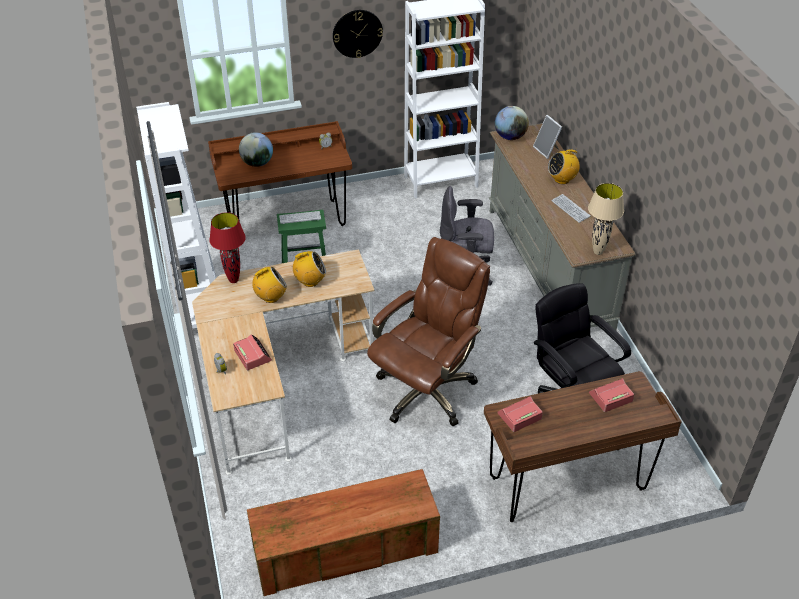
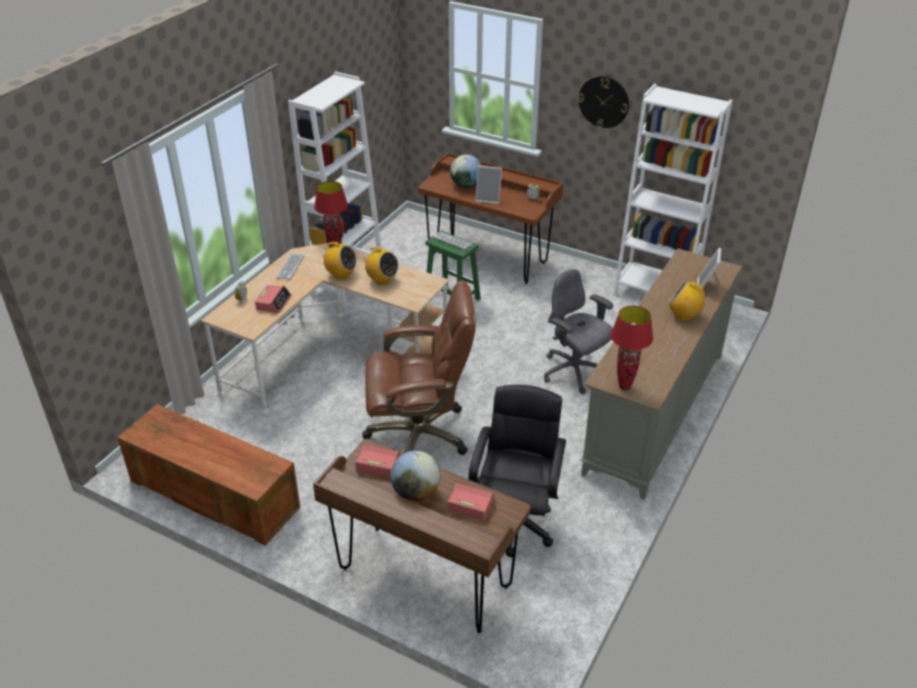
camera: 45 degrees right, 5 degrees down
(291, 165) = (488, 198): none -> picture frame
(510, 137) = (689, 260): globe -> globe (416, 492)
(570, 209) = (654, 341): keyboard -> keyboard (290, 267)
(597, 252) = (624, 387): beige table lamp -> red table lamp

